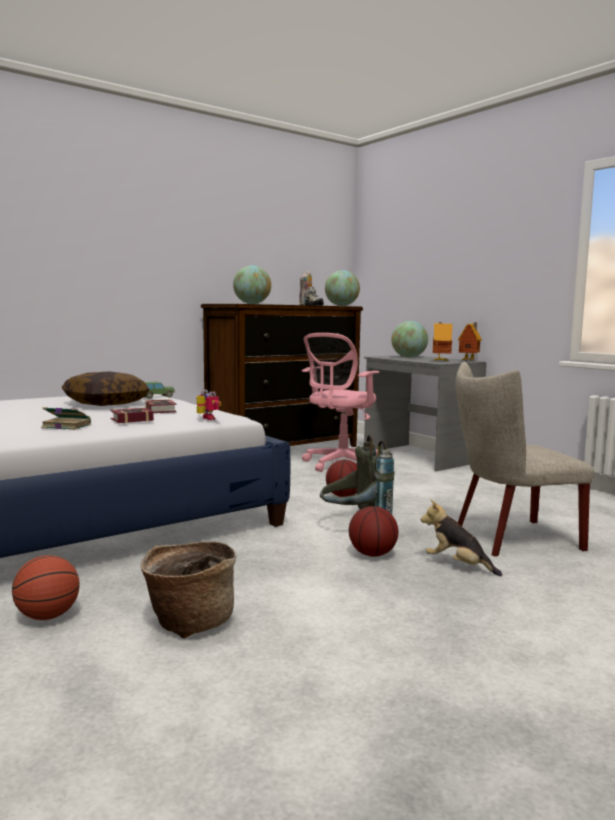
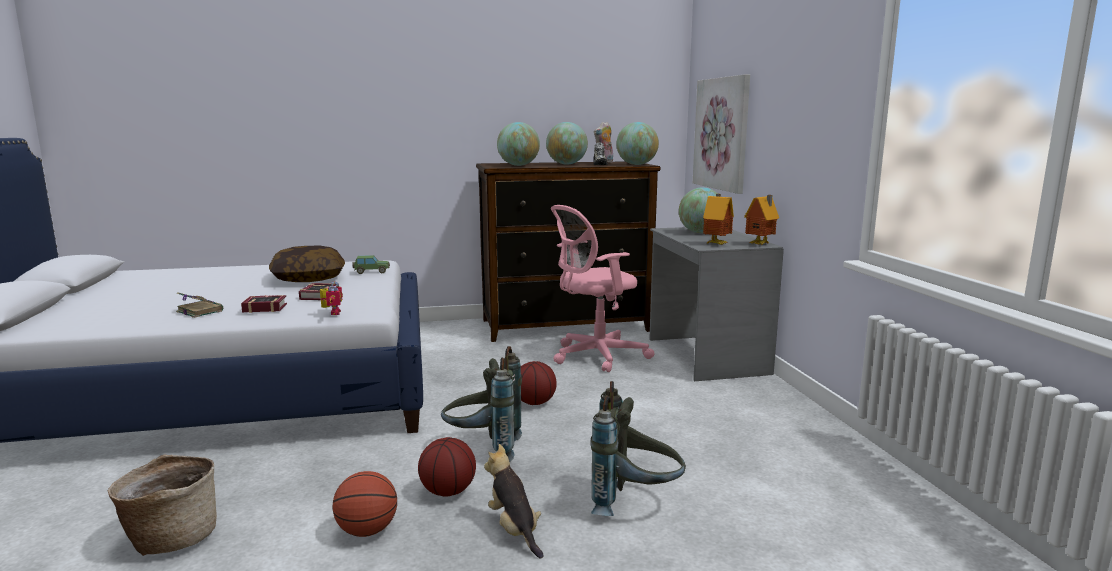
camera: 25 degrees right, 5 degrees up
(47, 616) = (89, 501): basketball -> basketball (367, 531)
(285, 304) = (566, 164): none -> globe
(402, 282) = (721, 133): none -> picture
(509, 539) = (634, 503): beige chair -> grey backpack

